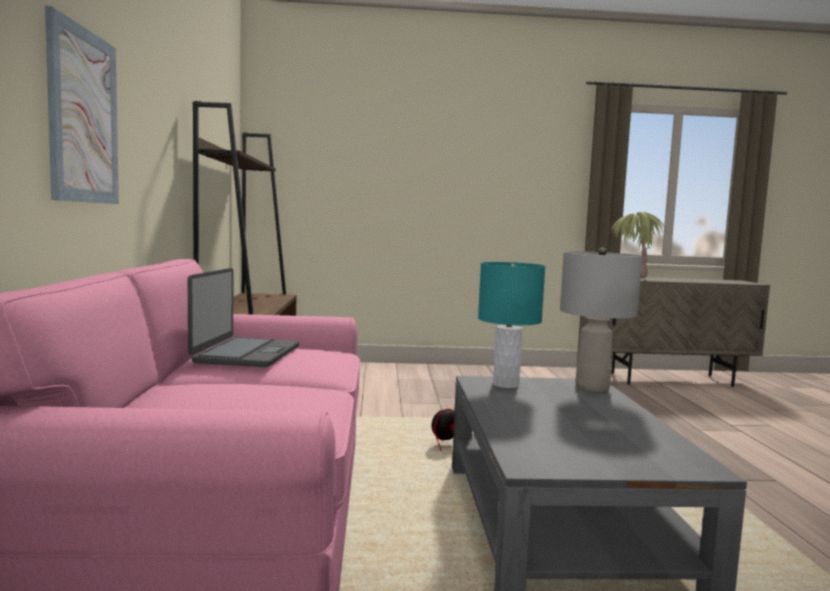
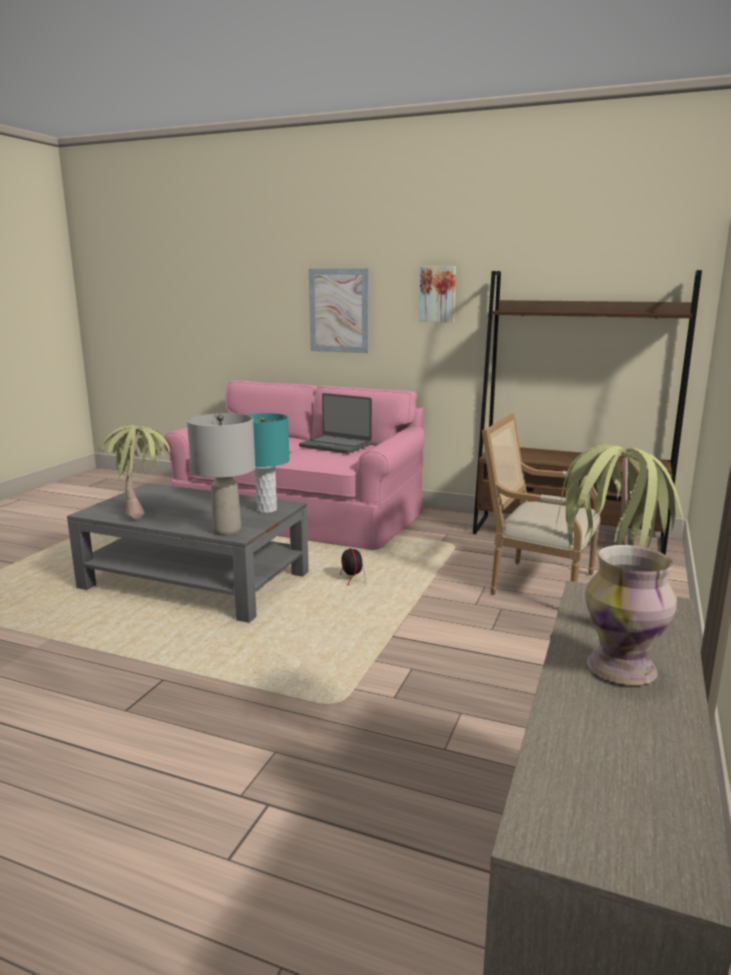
camera: 115 degrees right, 10 degrees up
(159, 116) = (438, 294): none -> picture
(378, 390) = (536, 584): none -> armchair
(627, 435) = (143, 512): none -> potted plant
(667, 279) = (621, 668): none -> vase

